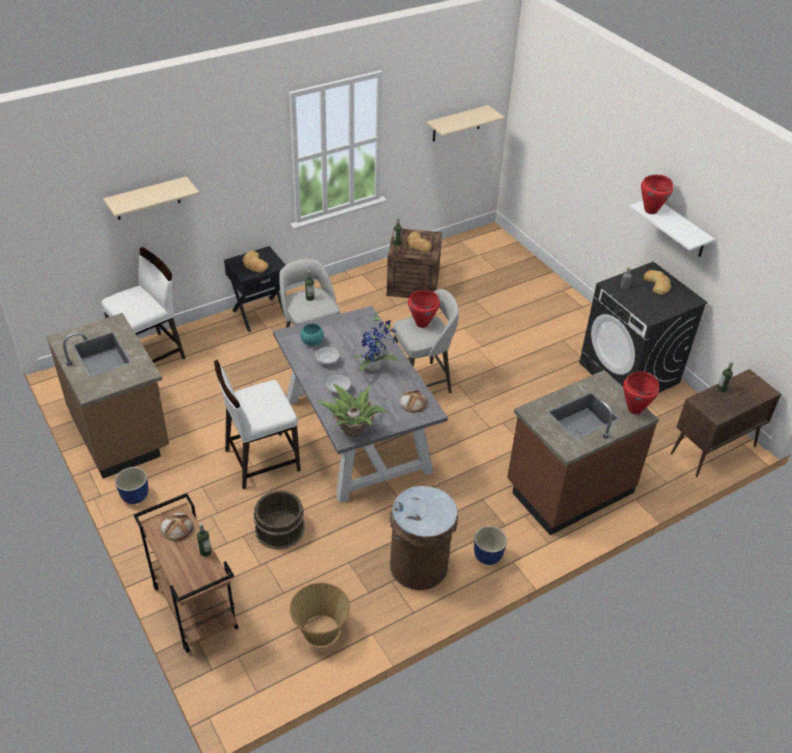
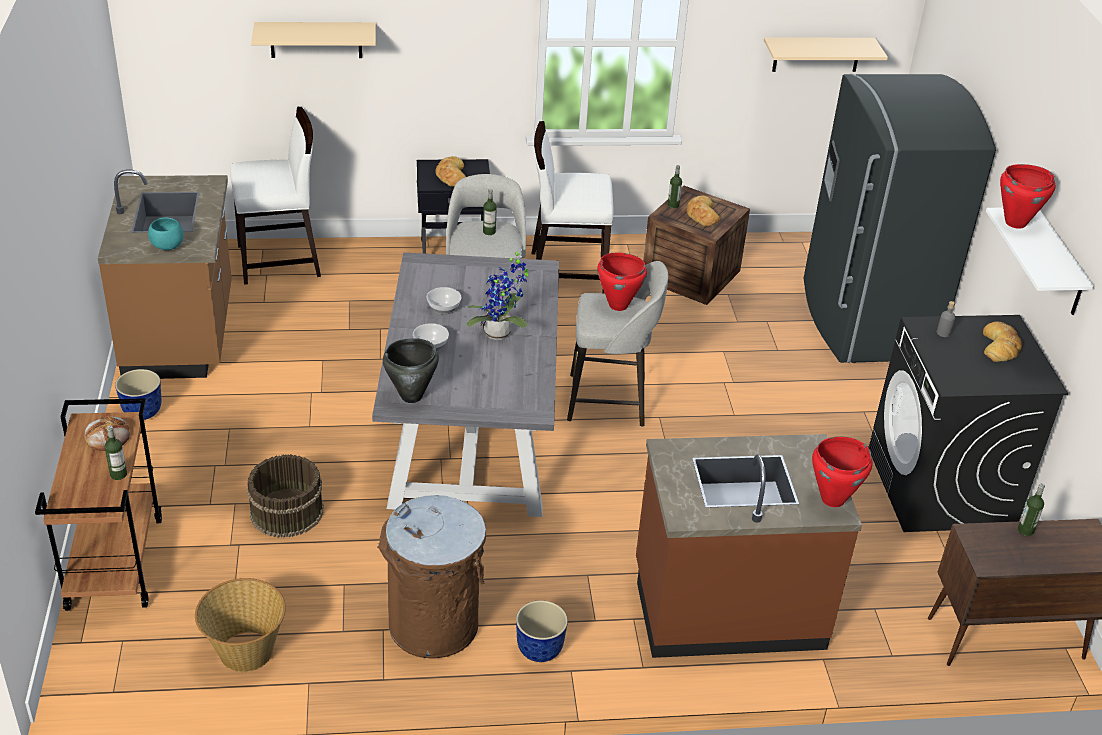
camera: 25 degrees right, 5 degrees down
(261, 460) = (325, 423): white chair -> white chair (566, 272)
(312, 342) = (443, 280): turquoise bowl -> turquoise bowl (168, 246)
(352, 429) = (412, 396): potted plant -> black cooking pot
(413, 402) = (519, 392): bread -> none
(526, 282) = (864, 320): none -> grey fridge

